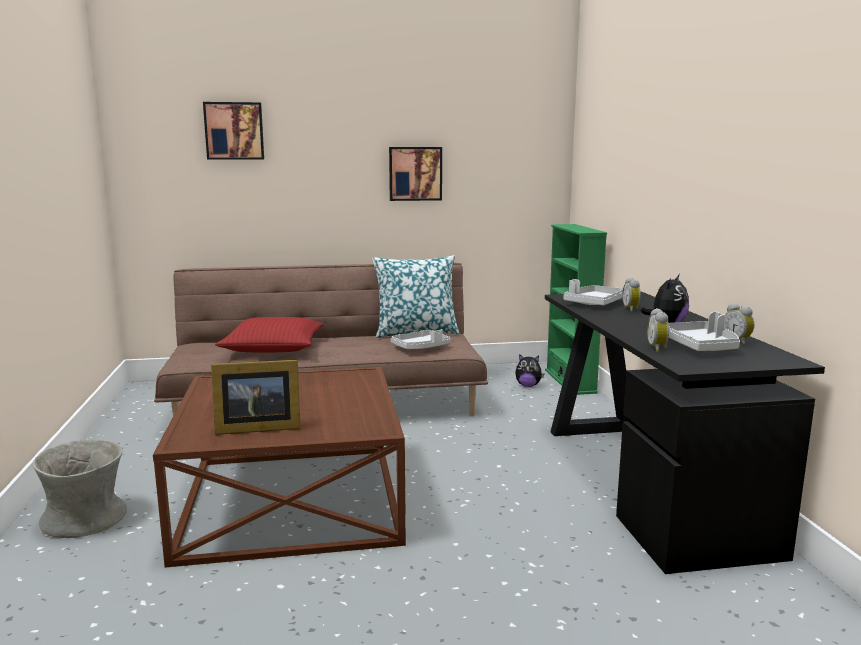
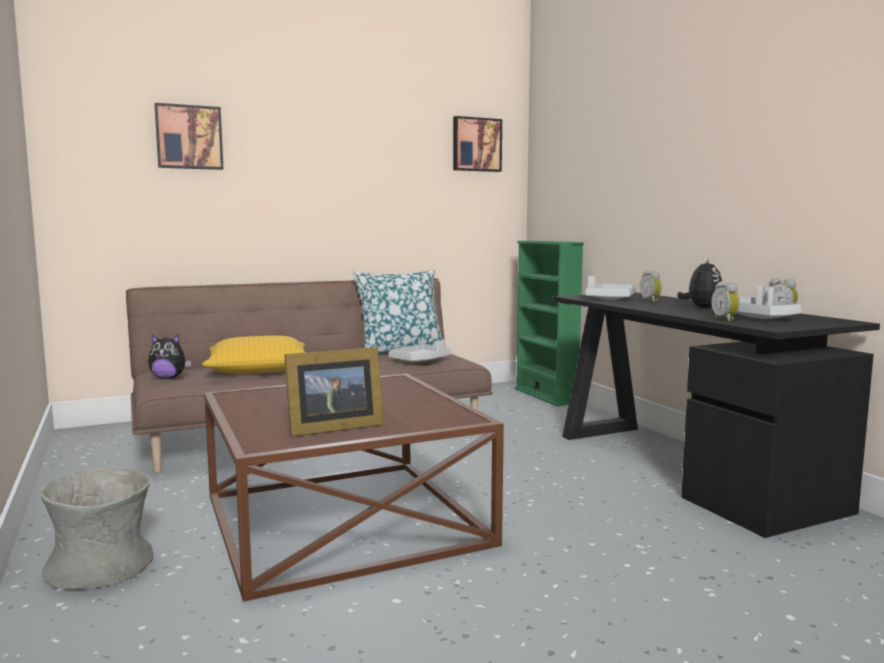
camera: 15 degrees left, 5 degrees down
(273, 347) = (258, 369): red pillow -> yellow pillow
(415, 173) = (381, 189): picture -> picture (476, 144)
(528, 385) = (509, 402): plush toy -> plush toy (169, 378)

